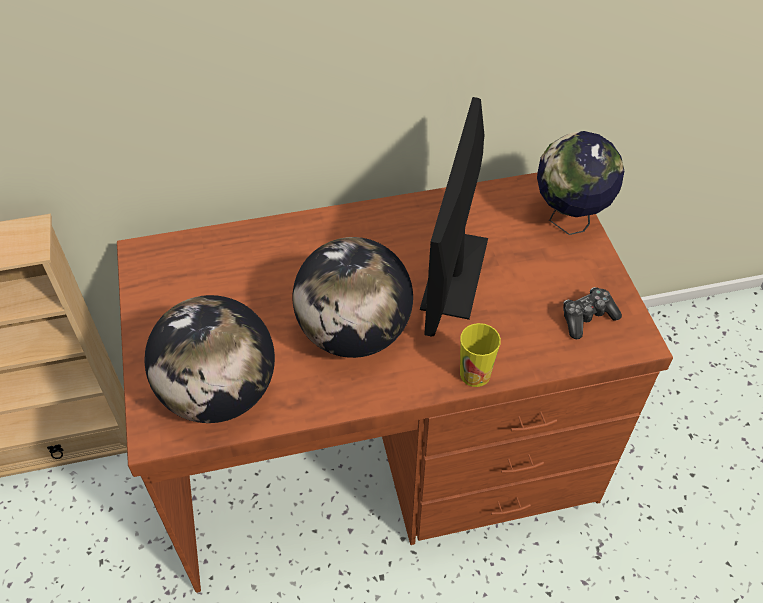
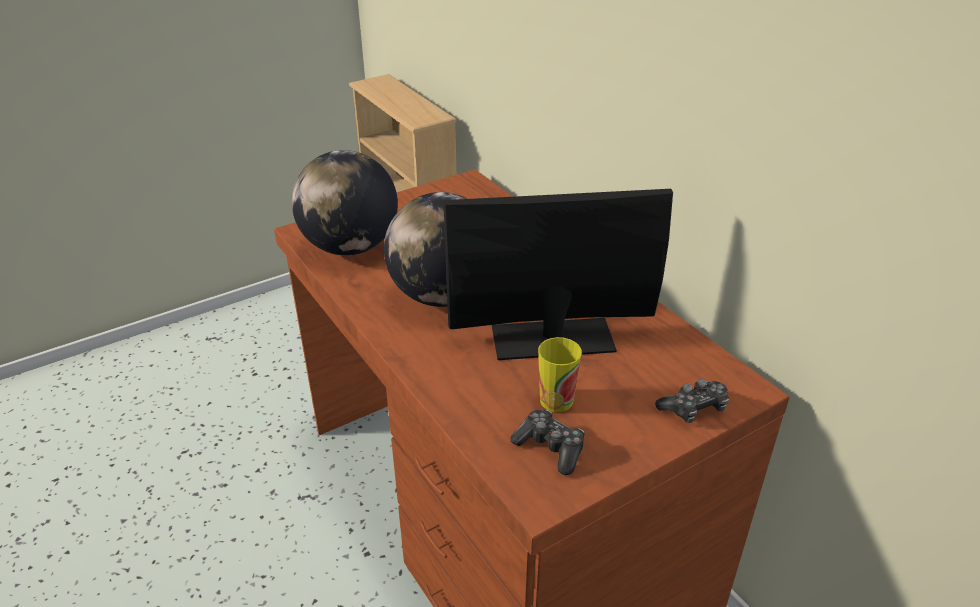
camera: 70 degrees right, 15 degrees down
(475, 374) = (430, 377): cup -> cup (556, 400)
(568, 220) = (693, 408): globe -> game controller

